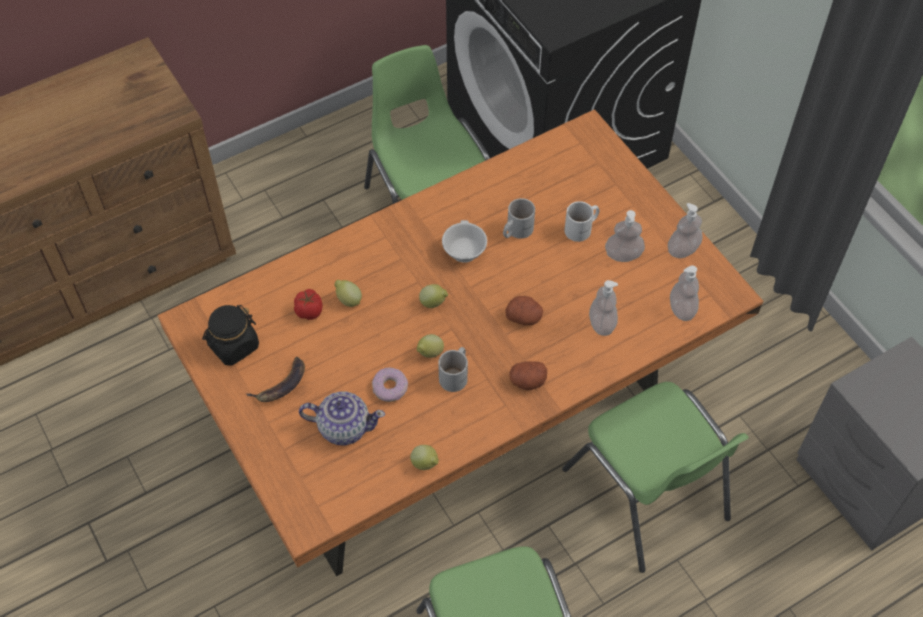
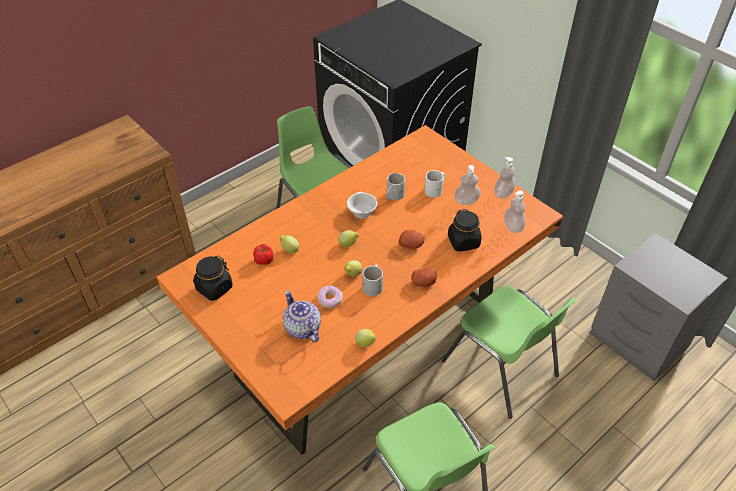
camera: 10 degrees left, 10 degrees down
(281, 385) = (253, 308): banana -> none
(343, 427) = (302, 328): teapot -> teapot turned 120 degrees counterclockwise
(602, 323) = (463, 242): soap dispenser -> black jar

